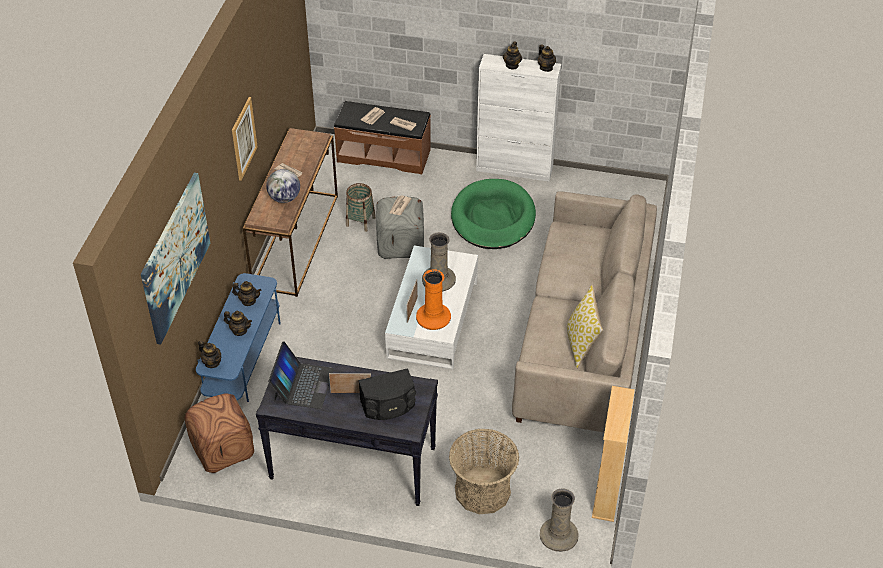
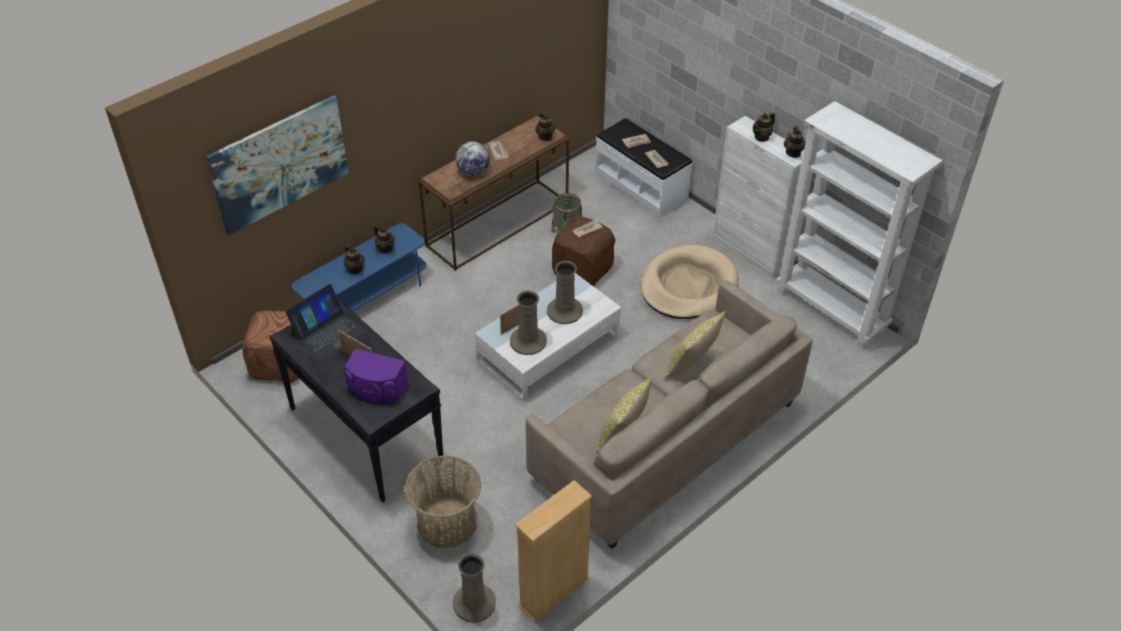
camera: 35 degrees right, 0 degrees up
(212, 363) = (310, 283): teapot -> teapot (545, 136)
(244, 138) = (445, 96): picture -> none
(384, 155) = (641, 186): brown bench -> white bench
(388, 405) = (376, 388): black speaker -> purple speaker
(400, 244) = (582, 269): grey ottoman -> brown ottoman
(433, 317) = (527, 341): orange vase -> beige vase
(493, 218) = (688, 286): green dog bed -> beige dog bed
(582, 269) = (691, 365): none -> pillow
(611, 186) = (832, 311): none -> white bookcase

